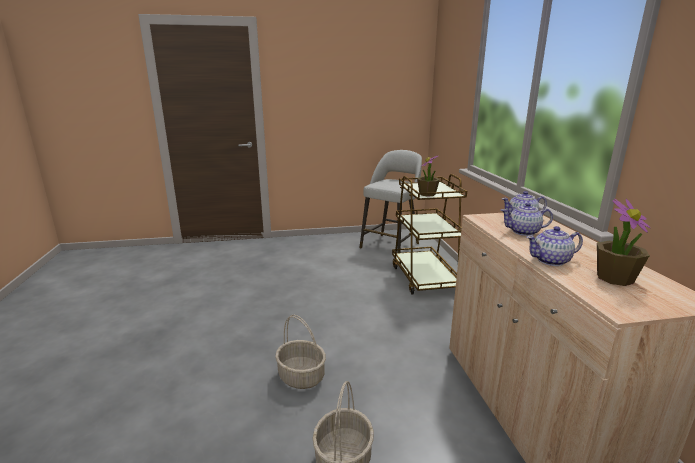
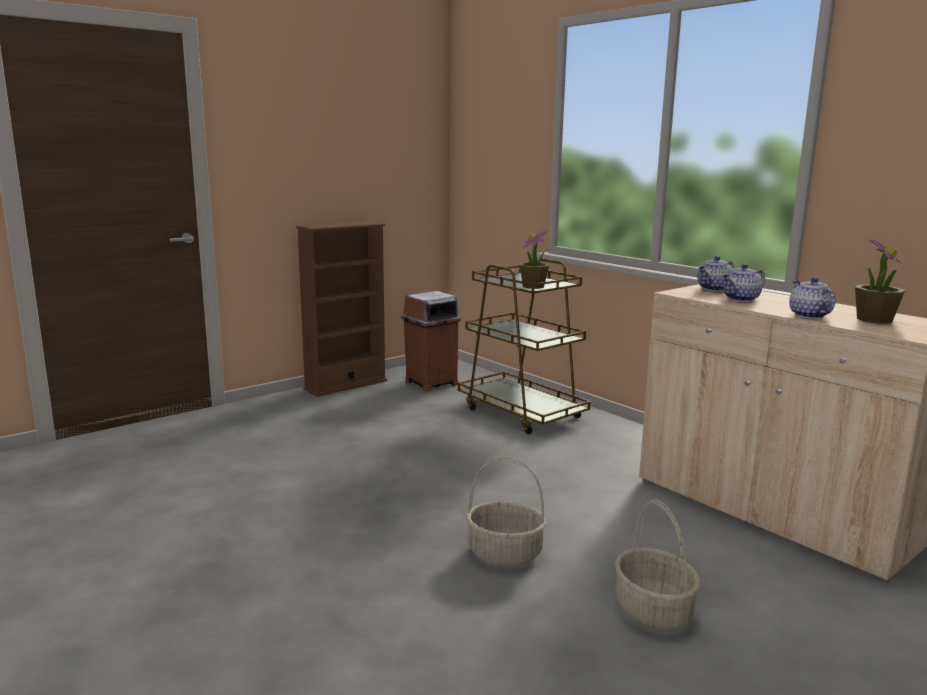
camera: 30 degrees left, 5 degrees down
(342, 237) = (345, 385): none -> brown bookcase
(390, 245) = (430, 383): grey stool -> brown trash can
(551, 261) = (809, 316): teapot -> teapot turned 120 degrees clockwise

